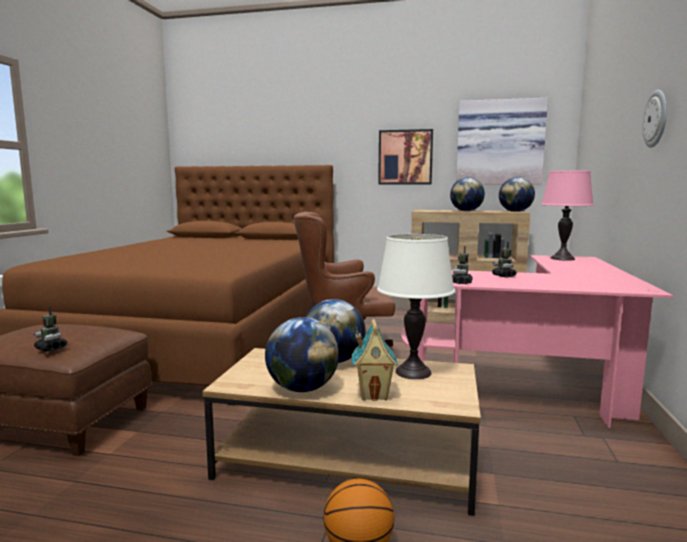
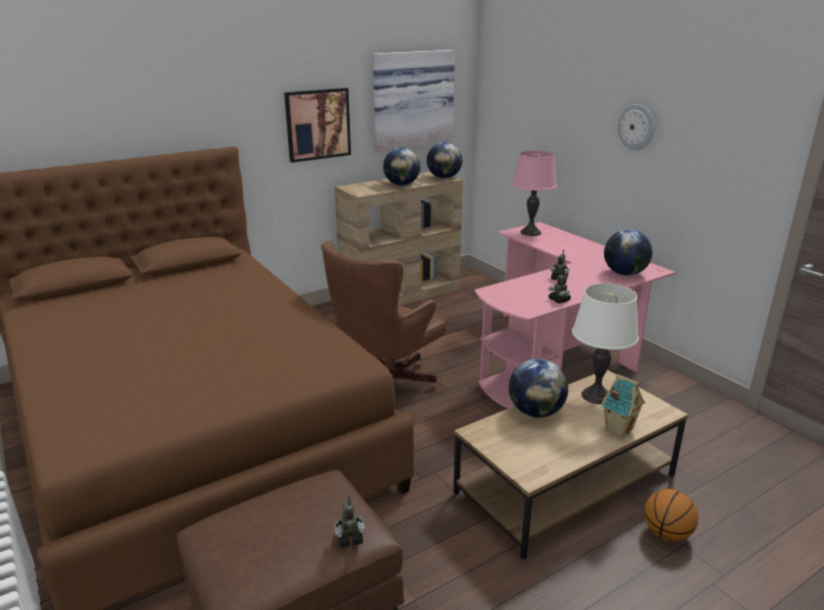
camera: 45 degrees left, 15 degrees up
(302, 389) = (577, 449): globe -> globe (624, 273)

